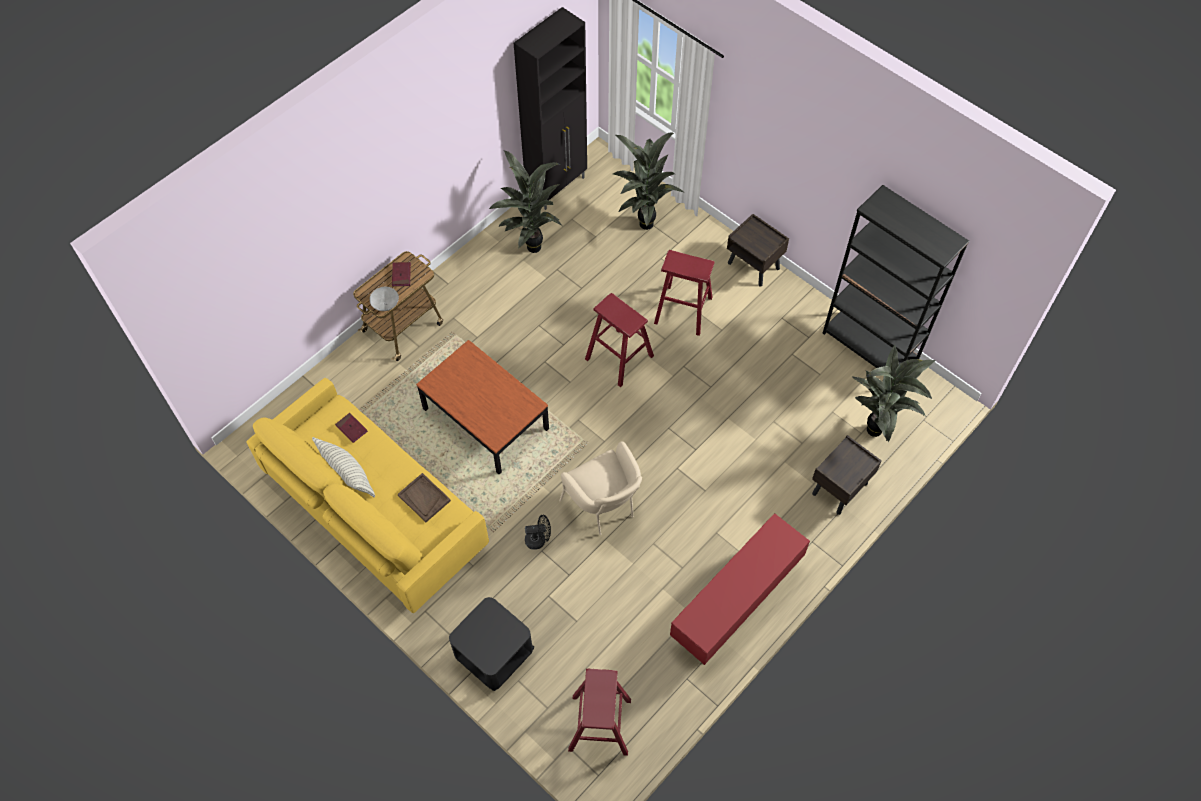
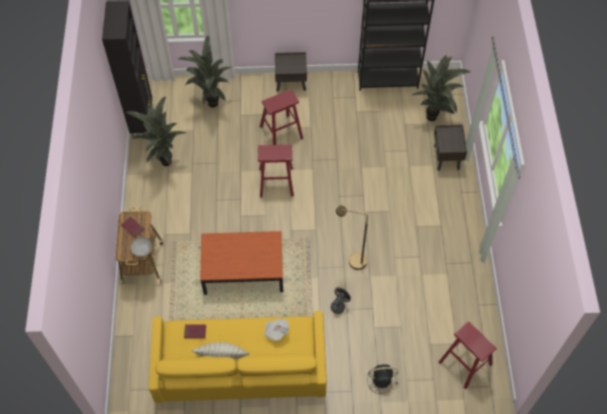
camera: 45 degrees left, 0 degrees up
(424, 498) = (276, 331): brown tray -> newspaper
(493, 654) = (380, 379): black side table -> black fan
(604, 507) = (352, 261): beige armchair -> brown floor lamp
(735, 604) = (460, 251): red tv stand -> none

